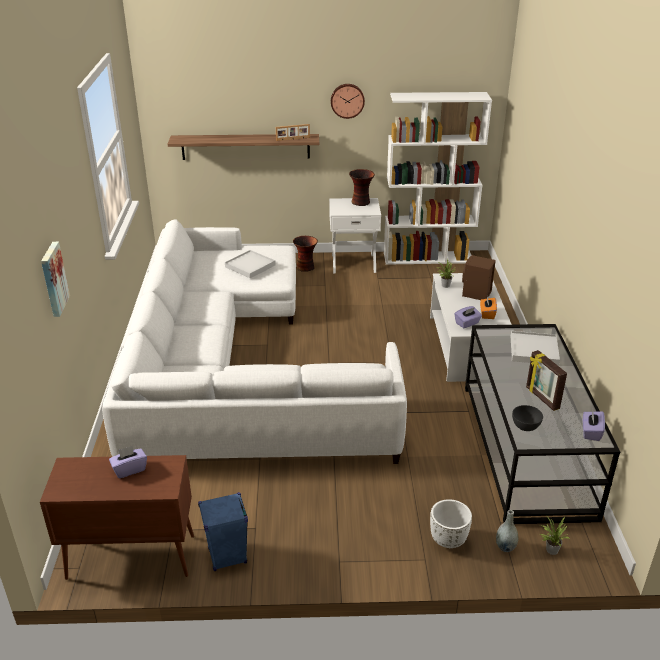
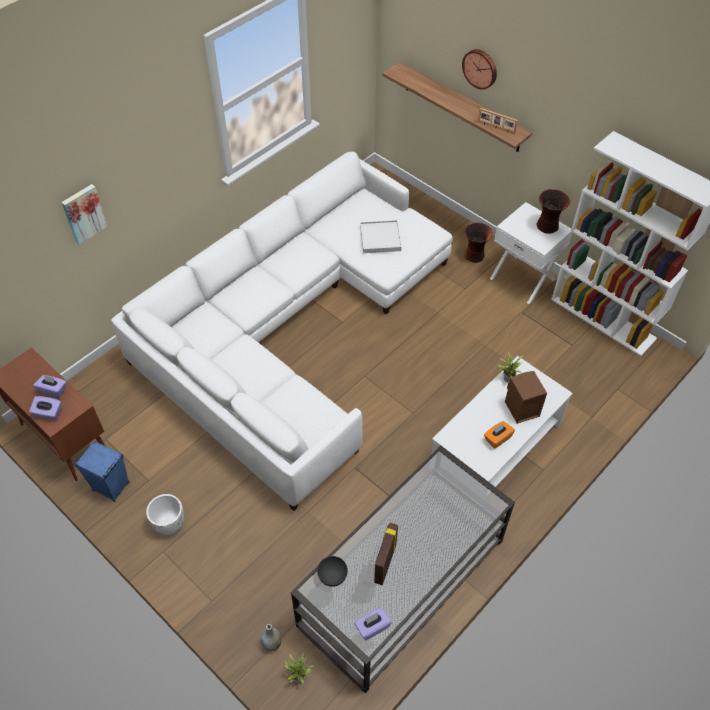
camera: 45 degrees right, 20 degrees up
(347, 100) = (568, 114): wall clock -> wall clock (480, 68)
(447, 540) = (243, 601): white planter -> white planter (169, 524)
(467, 323) = (465, 435): purple tissue box -> purple tissue box (48, 413)
(533, 350) = (451, 513): white tray -> none

